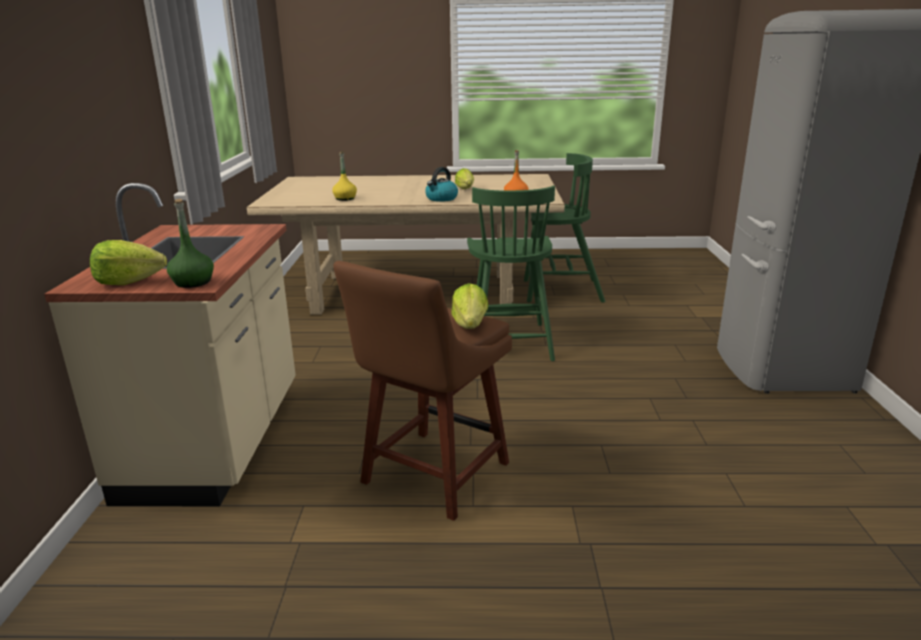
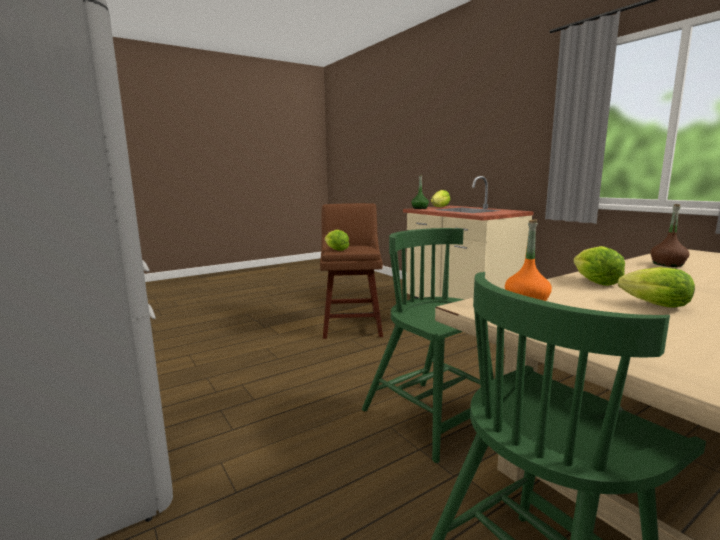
camera: 145 degrees right, 10 degrees down
(345, 198) = (667, 264): yellow bottle -> brown bottle
(441, 199) = (594, 282): kettle -> lettuce

